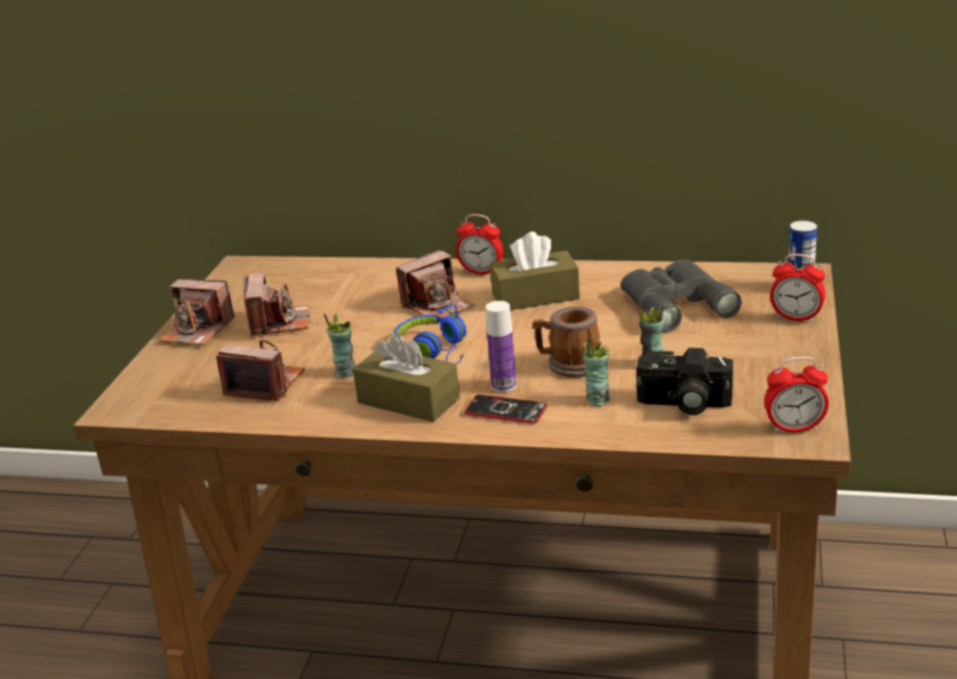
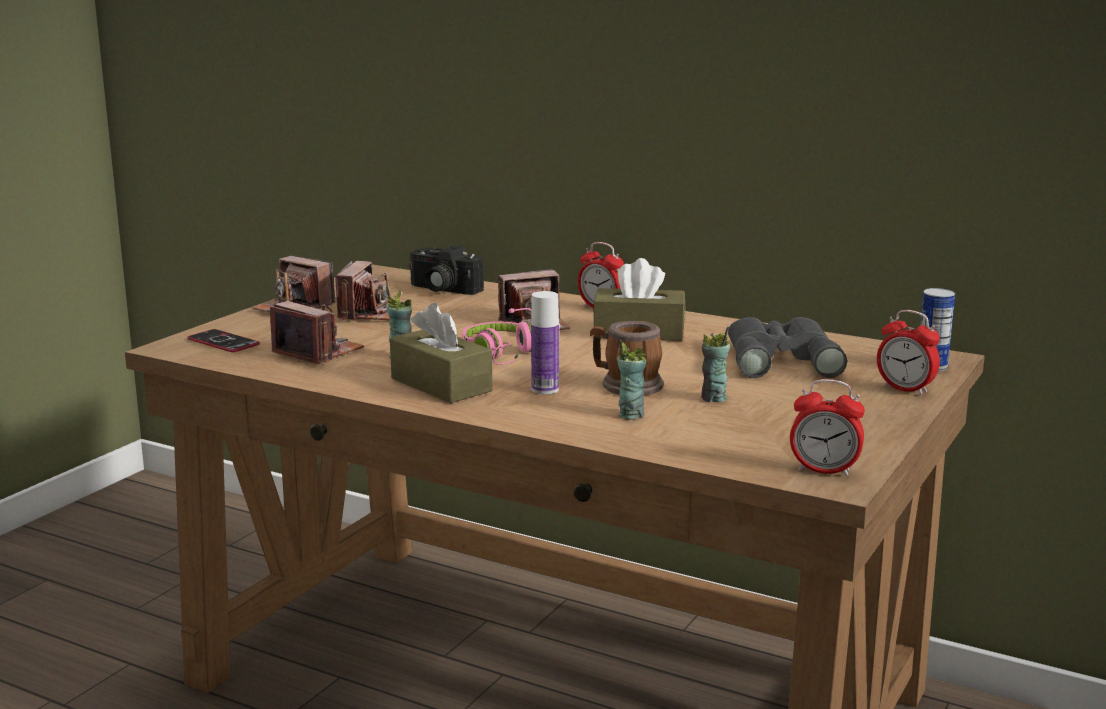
camera: 15 degrees right, 10 degrees down
(436, 351) = (502, 355): blue headphones -> pink headphones
(505, 410) = (529, 407): phone -> phone (223, 342)
(683, 404) = (718, 432): camera -> camera (441, 289)

